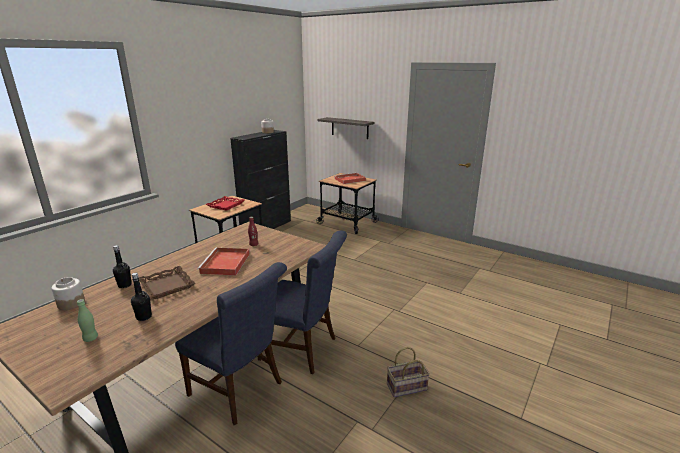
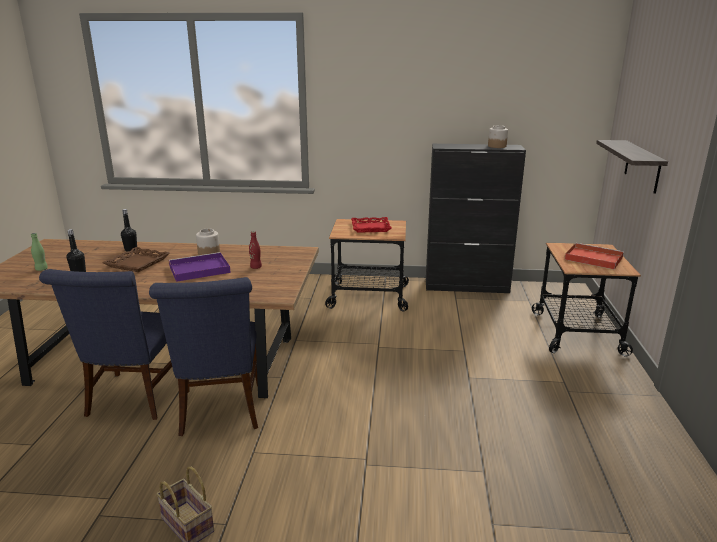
camera: 60 degrees right, 0 degrees up
(71, 303) = (93, 245): jar -> jar (209, 253)
(225, 264) = (198, 270): red tray -> purple tray

